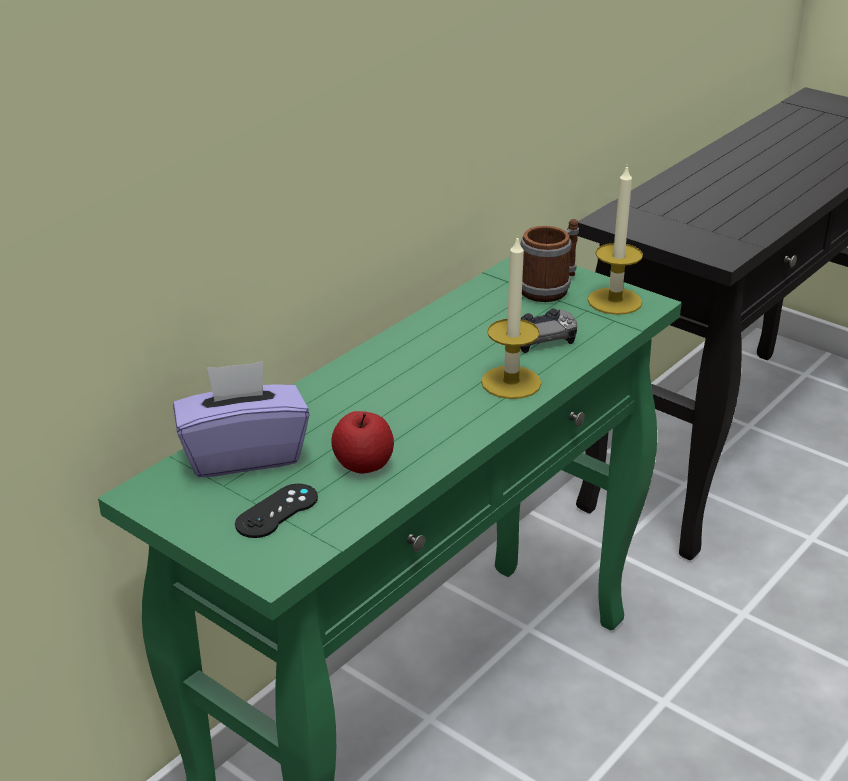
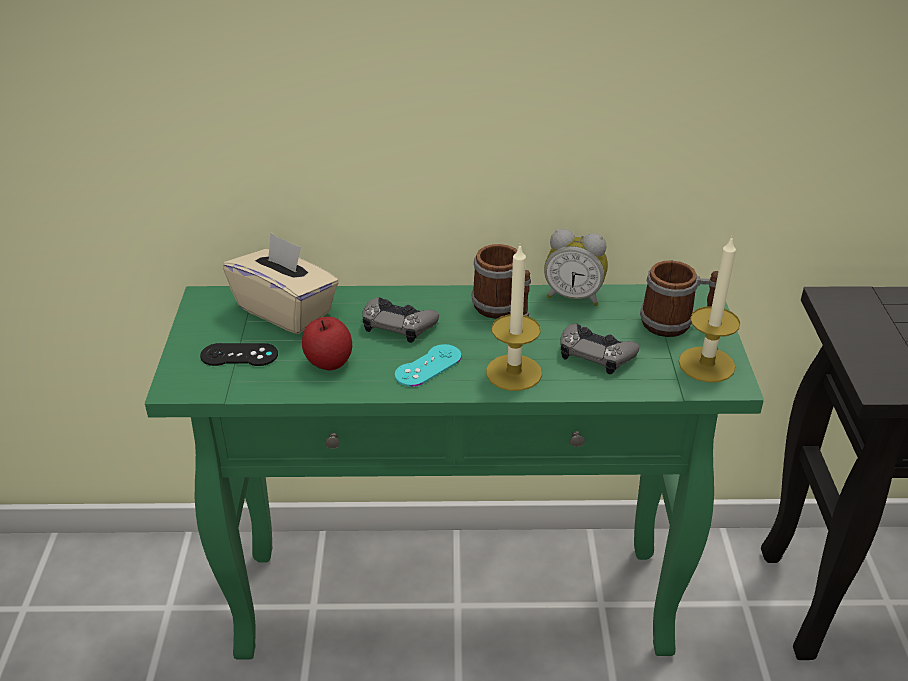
camera: 50 degrees right, 5 degrees up
(243, 454) = (286, 310): purple tissue box -> beige tissue box
(361, 405) = (398, 324): none -> grey game controller
(420, 348) = (503, 310): none -> mug
(444, 417) = (428, 366): none -> turquoise game controller
(449, 309) = (574, 296): none -> alarm clock

